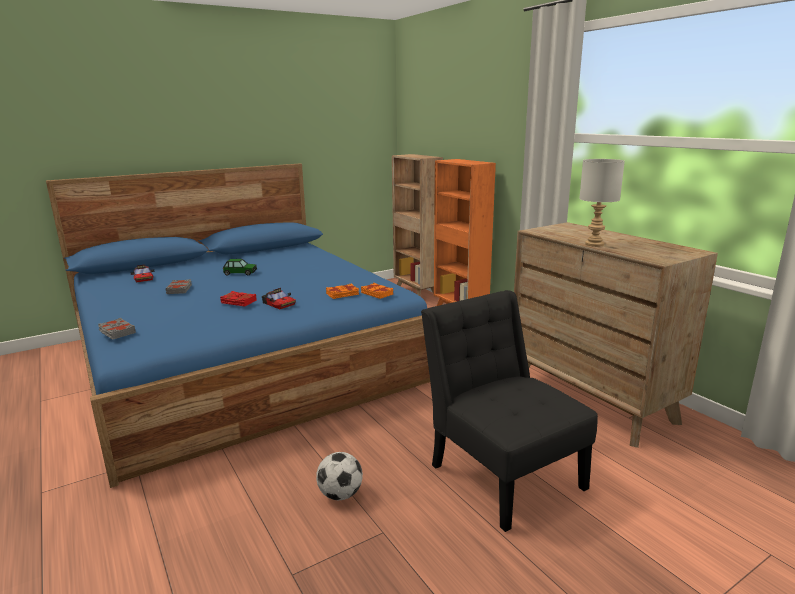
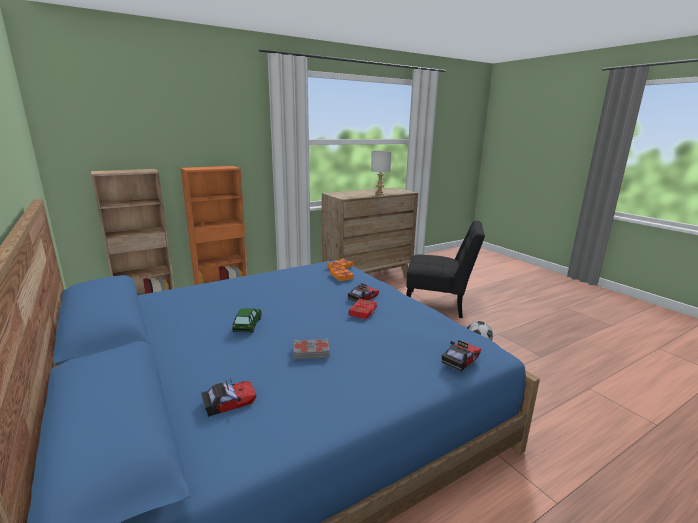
camera: 90 degrees left, 0 degrees up
(117, 332) = (460, 359): grey book -> toy car
(501, 472) = (439, 304): black chair -> black chair turned 135 degrees counterclockwise

